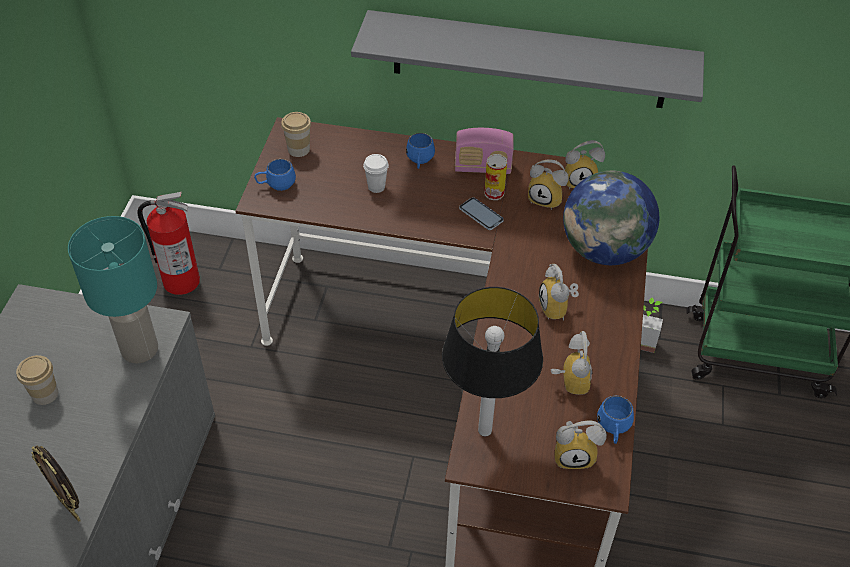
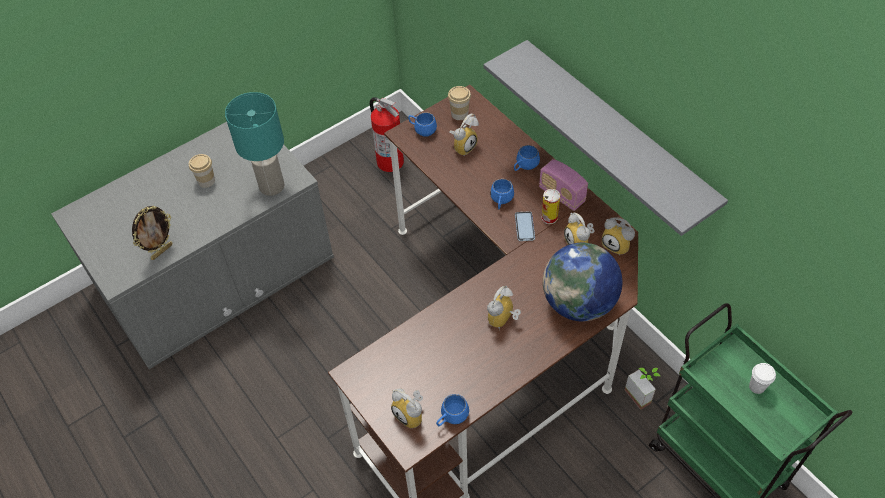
camera: 45 degrees right, 5 degrees up
(70, 508) = (161, 251): picture frame -> picture frame turned 135 degrees counterclockwise
(376, 187) = (480, 167): white cup -> white cup (757, 387)
(433, 206) = (501, 202): none -> blue mug
(484, 429) = (378, 361): table lamp -> none
(568, 381) = (458, 369): alarm clock -> alarm clock (463, 146)

